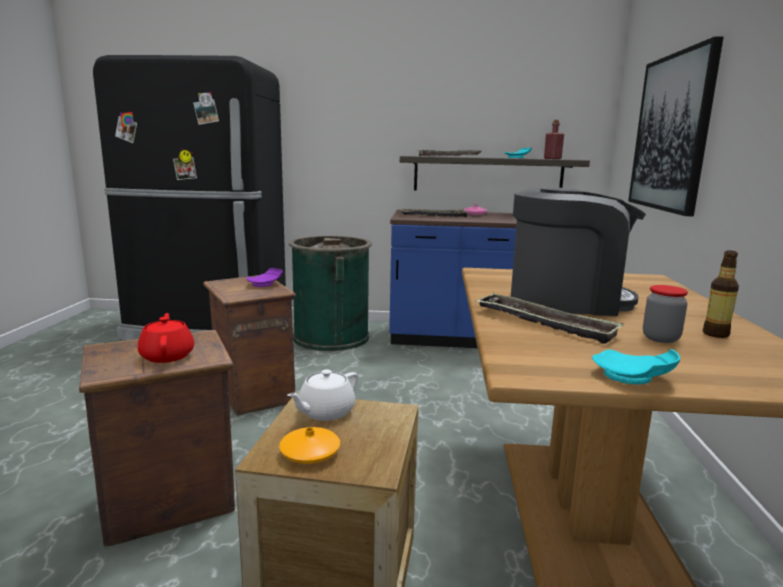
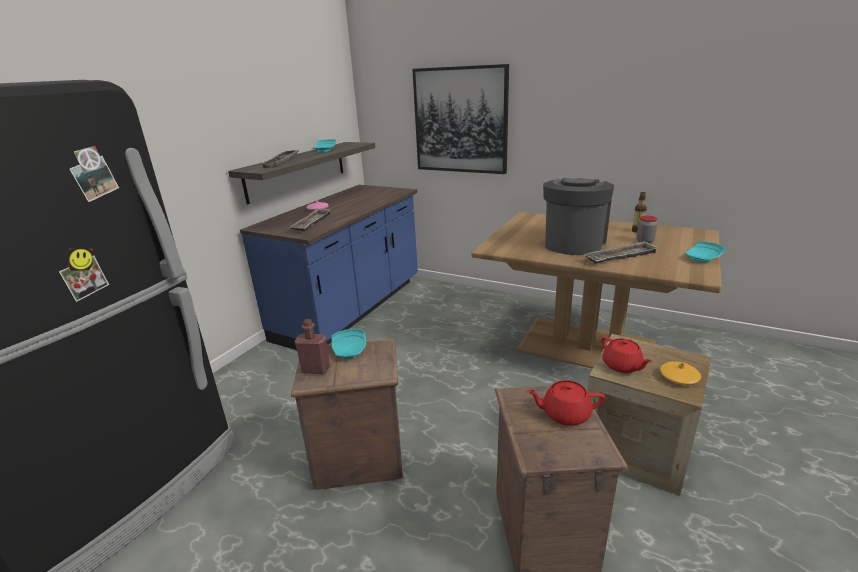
camera: 65 degrees left, 10 degrees up
(265, 284) = (350, 351): purple plate -> turquoise plate
(325, 412) = (622, 366): white teapot -> red teapot
(331, 337) = (261, 386): green trash can -> none
(552, 159) = (346, 146): red bottle -> red bottle (316, 370)

